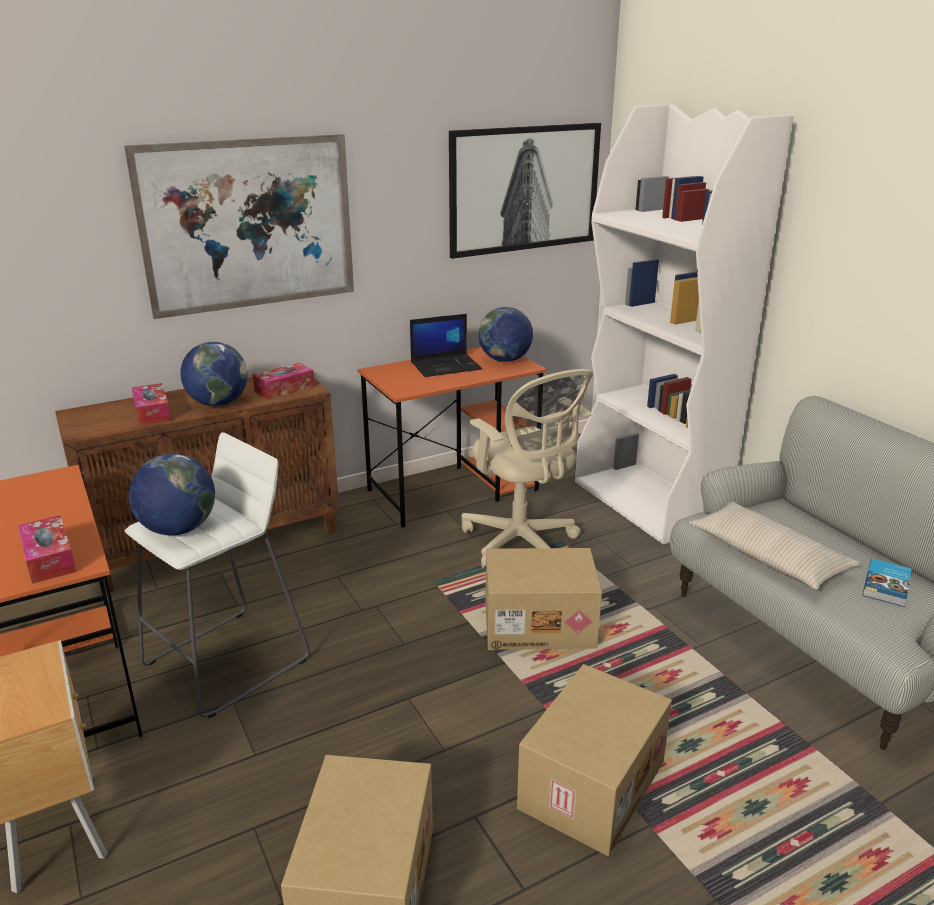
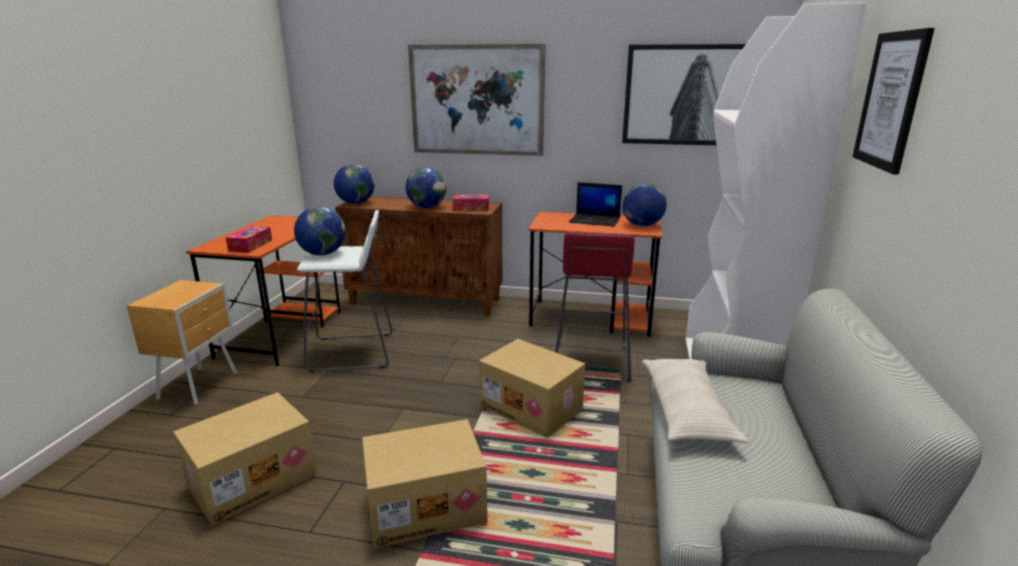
camera: 40 degrees right, 5 degrees down
(86, 426) = (356, 203): none -> globe
(152, 412) = (392, 204): tissue box -> none
(522, 544) = (590, 361): beige office chair -> red stool
(850, 217) = (891, 100): none -> picture
(887, 585) = (769, 476): book -> none

